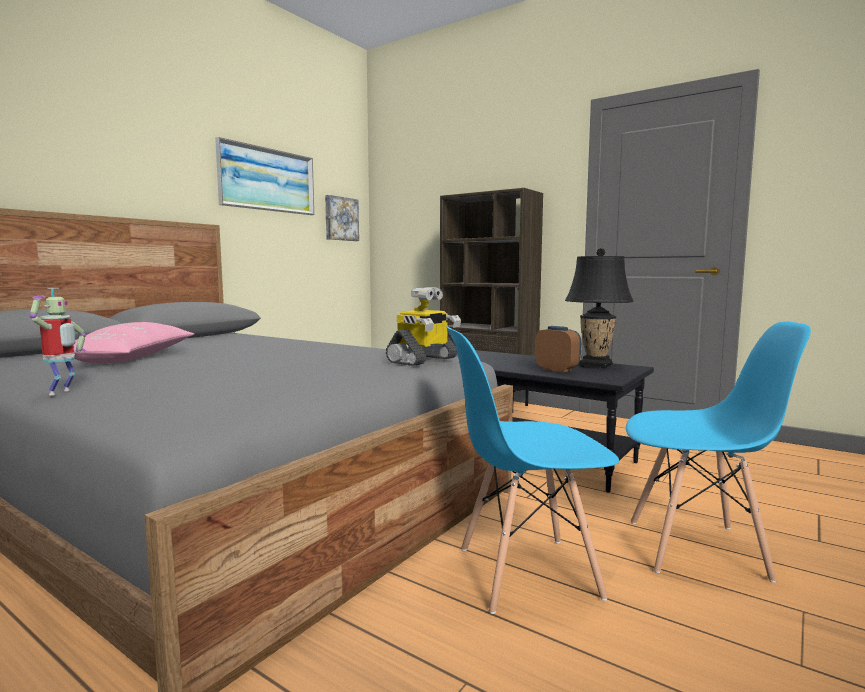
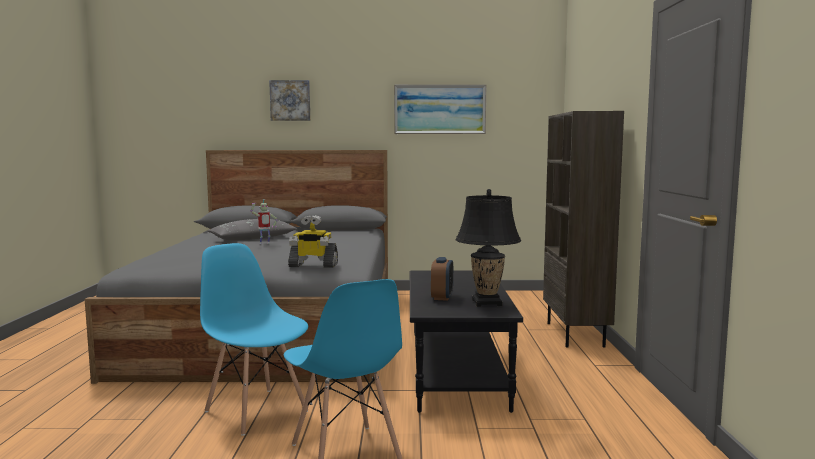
camera: 55 degrees right, 0 degrees up
(62, 392) = (165, 250): toy robot -> toy robot (264, 243)
(133, 358) = (253, 239): pink pillow -> grey pillow
(340, 219) = (521, 134): picture -> picture (290, 100)

